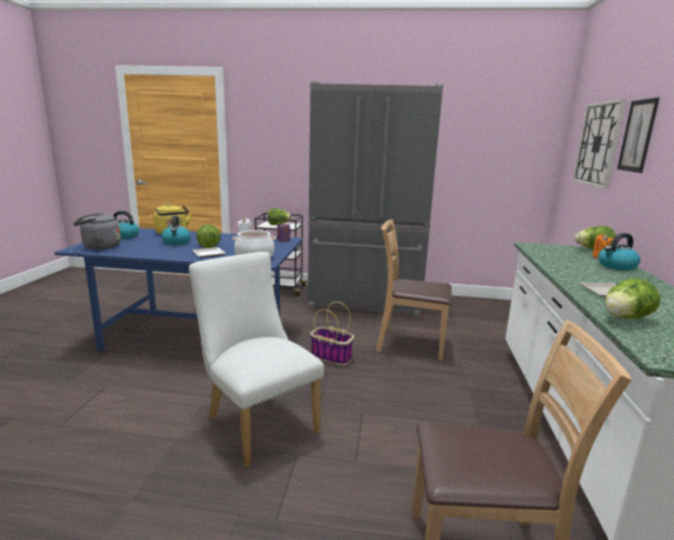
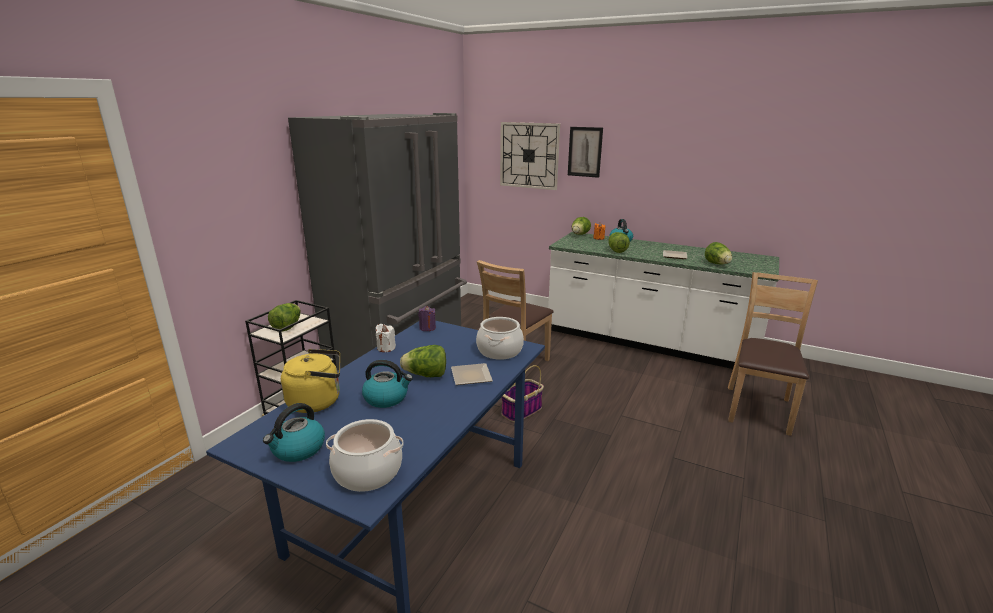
camera: 70 degrees left, 5 degrees up
(99, 247) = (367, 472): grey kettle -> cooking pot
(257, 421) = (627, 473): white chair -> none
(560, 265) = (616, 250): none -> lettuce

